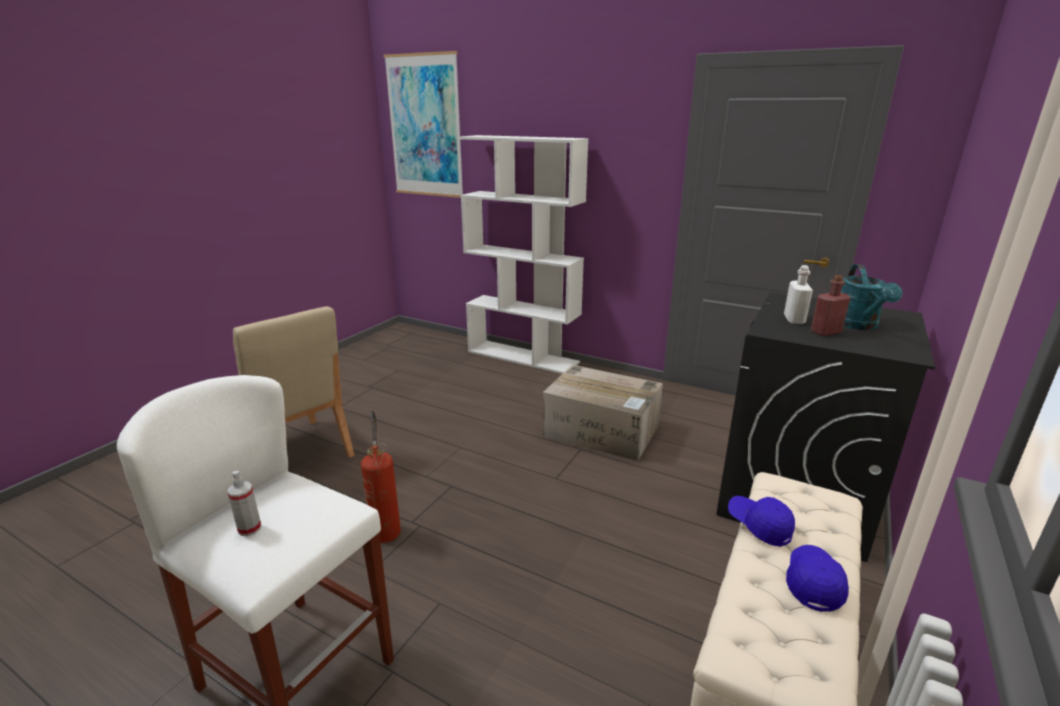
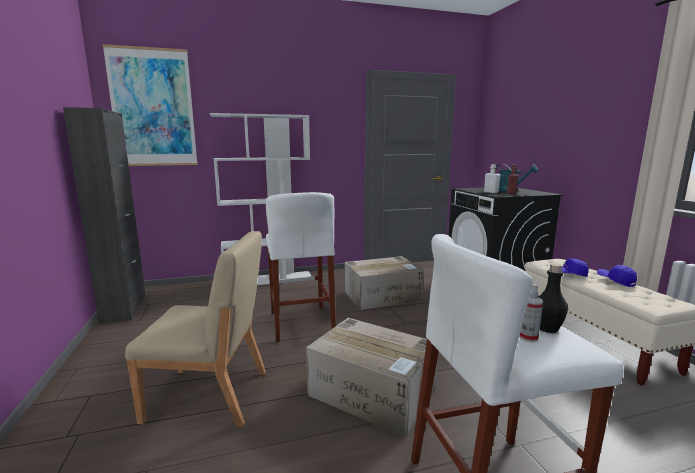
camera: 45 degrees left, 10 degrees down
(287, 534) = (547, 328): none -> black bottle
(371, 344) = (124, 308): none -> black cabinet
(386, 528) = (374, 392): fire extinguisher -> cardboard box
(462, 422) = (301, 322): none -> white stool

